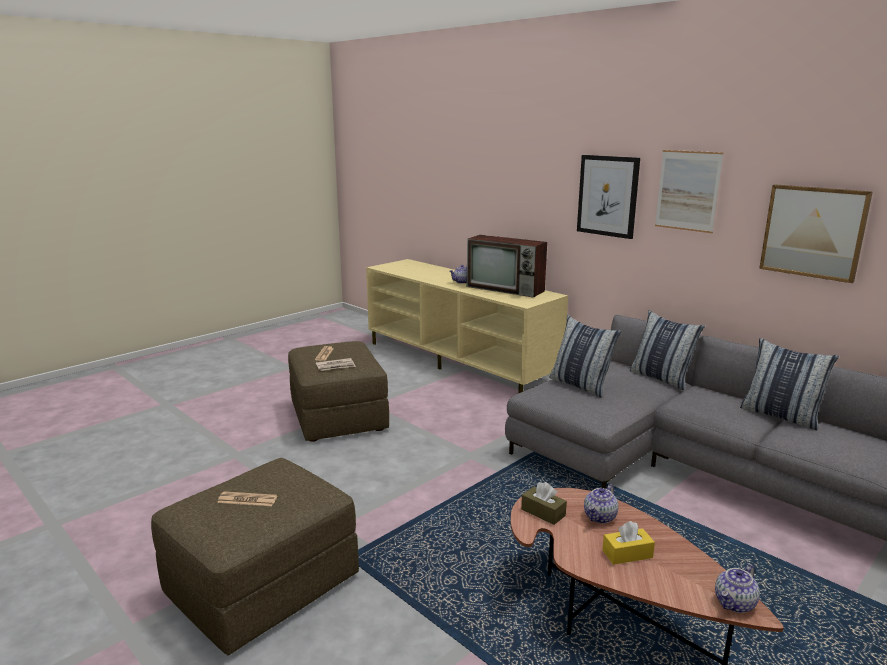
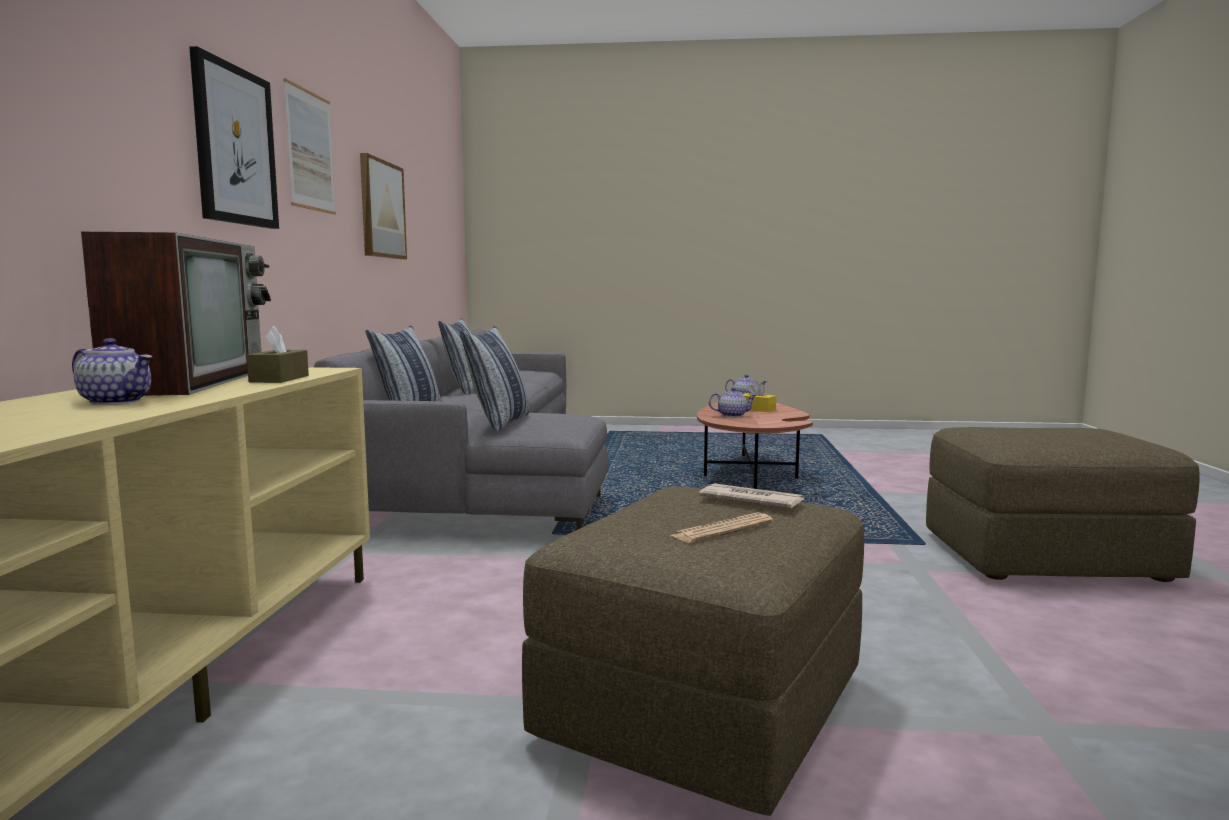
camera: 130 degrees left, 10 degrees down
(247, 500) = (1062, 435): newspaper -> none
(543, 512) = (766, 422): brown tissue box -> brown tissue box (279, 379)

